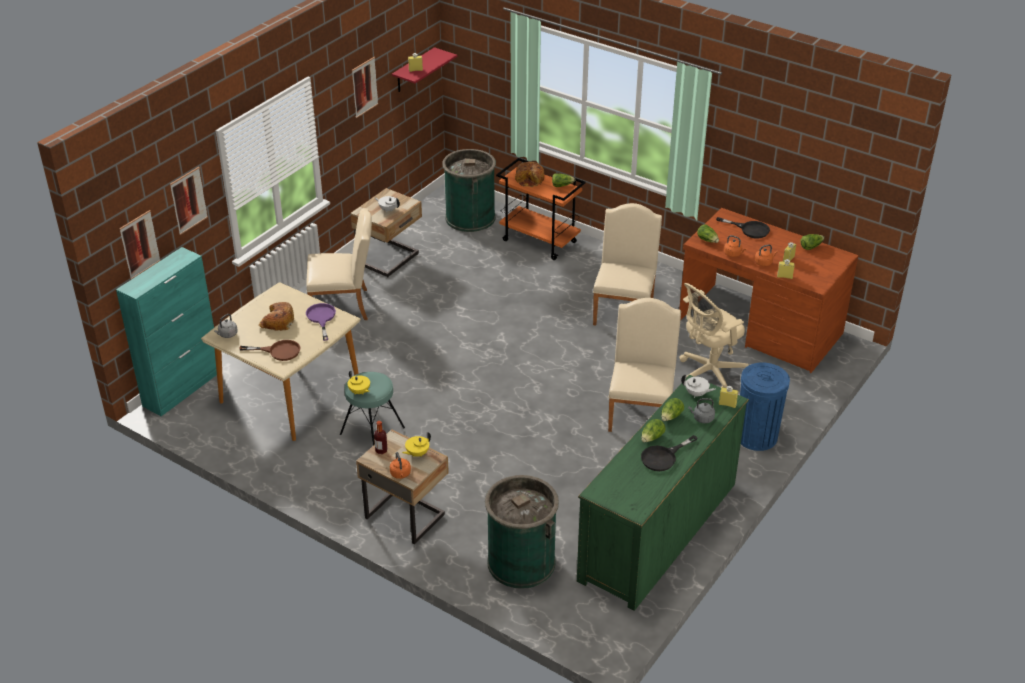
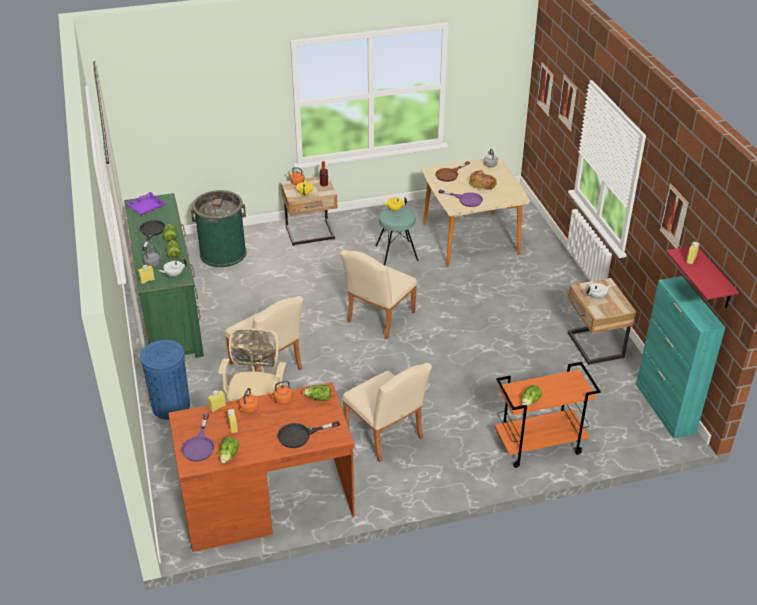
camera: 130 degrees right, 0 degrees up
(183, 388) = (523, 206): turquoise cabinet -> turquoise cabinet (665, 408)
(344, 305) = (550, 298): beige chair -> beige chair (378, 319)
(470, 218) = (621, 424): green trash can -> none
(530, 179) = (561, 388): bread -> none
(630, 497) = (146, 206): none -> purple tray
(824, 263) = (199, 445): none -> purple frying pan

